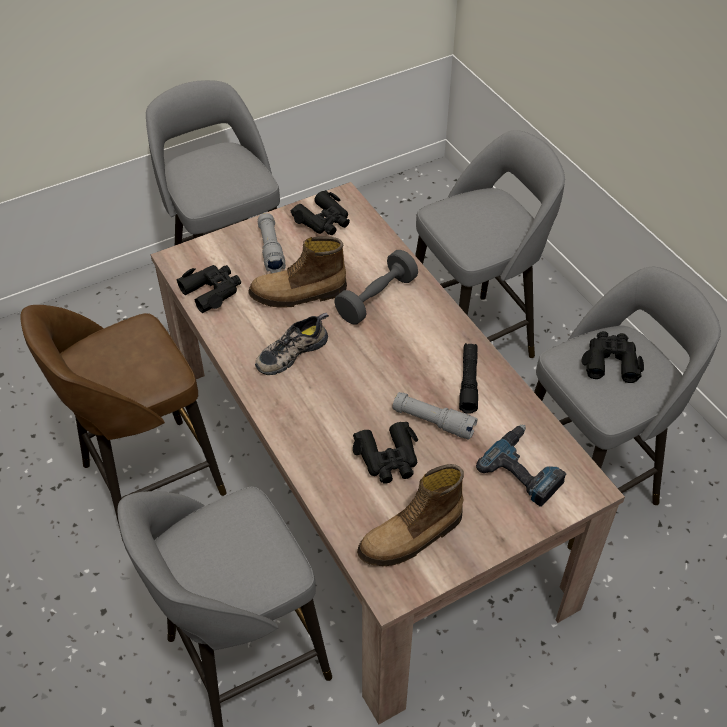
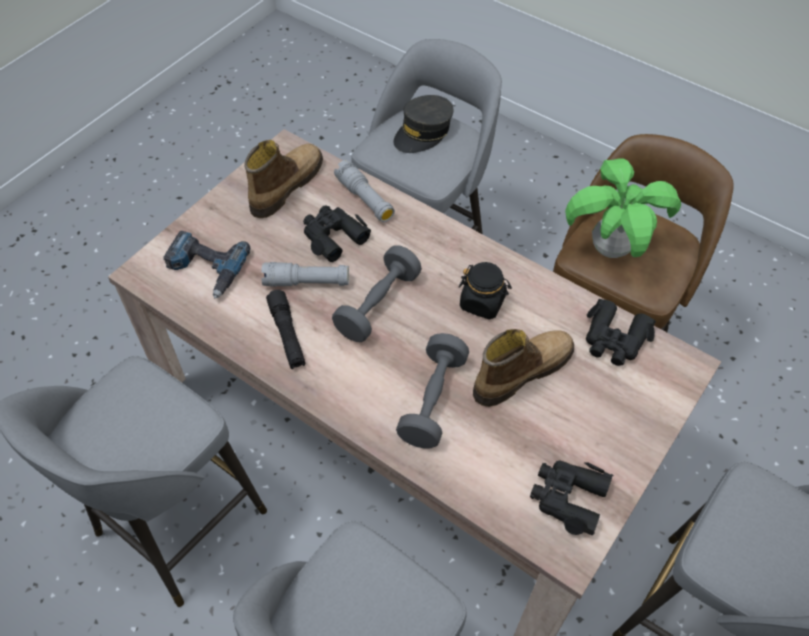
camera: 155 degrees right, 5 degrees up
(143, 366) = (610, 249): none -> potted plant
(218, 567) = (423, 132): none -> grey cap
(271, 250) = (596, 421): grey flashlight -> grey flashlight (365, 199)
(291, 351) = (482, 302): shoe -> black jar
(380, 380) = (378, 304): none -> grey dumbbell
(611, 361) = (137, 432): black binoculars -> none

